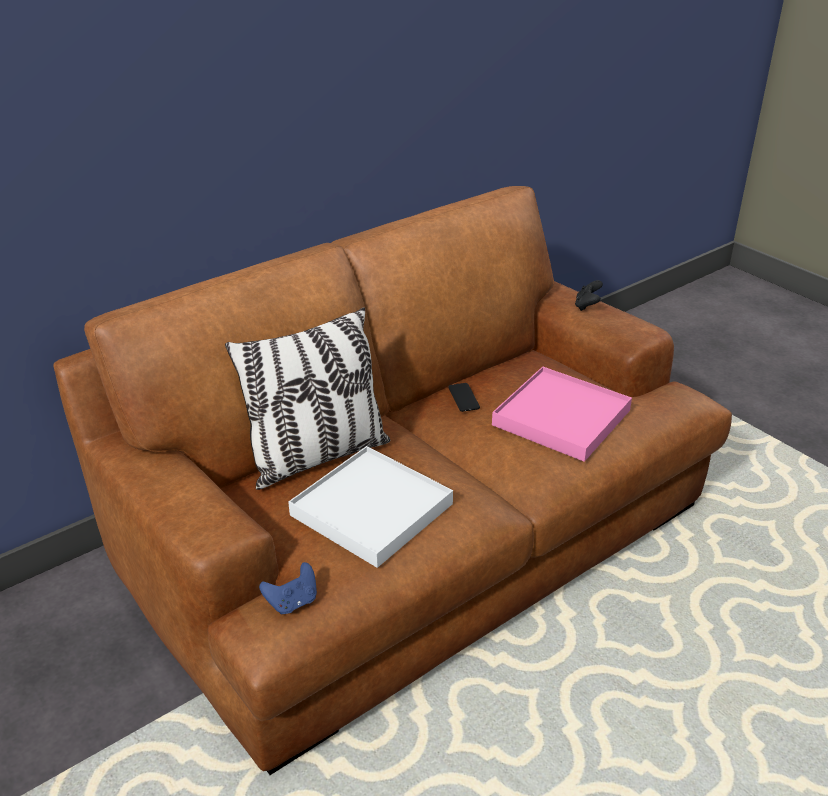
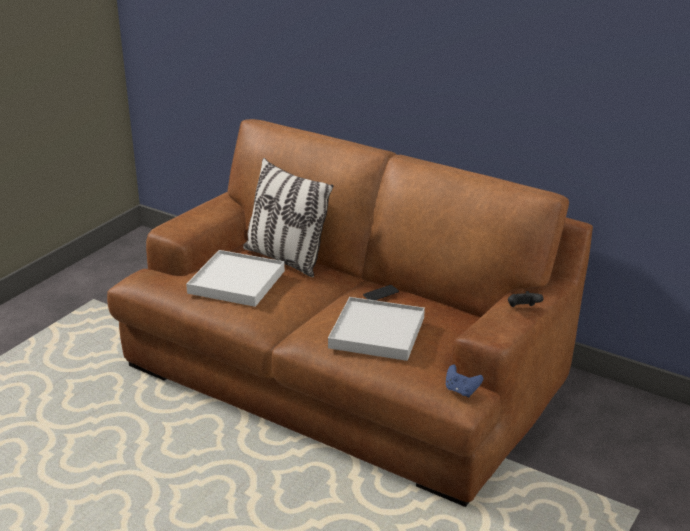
camera: 70 degrees right, 5 degrees down
(292, 602) = (155, 278): blue game controller -> blue game controller (461, 391)
(561, 418) = (376, 333): pink tray -> white tray

